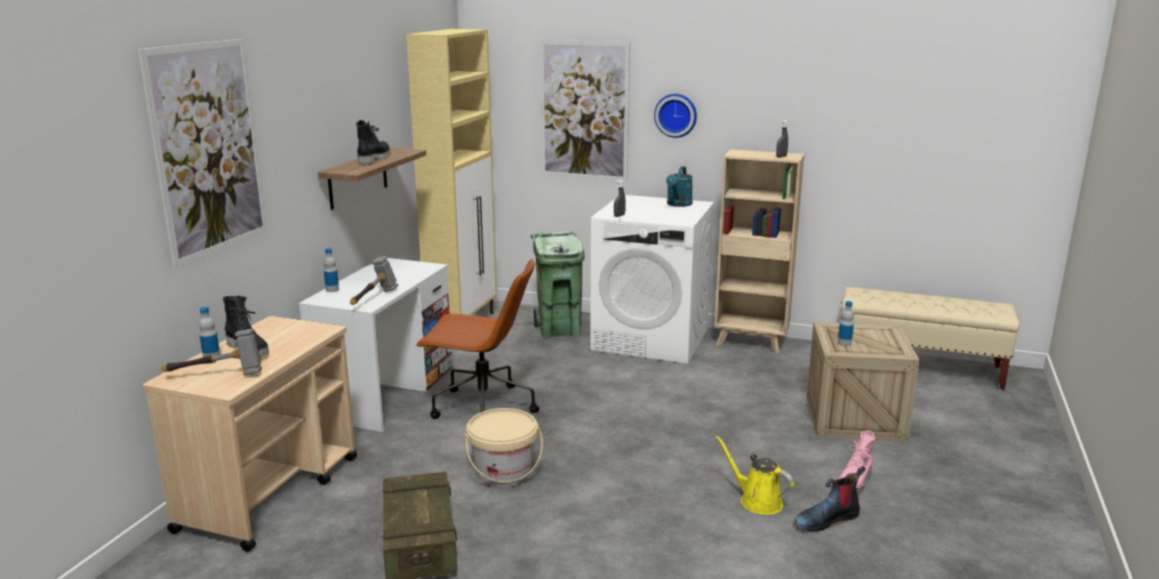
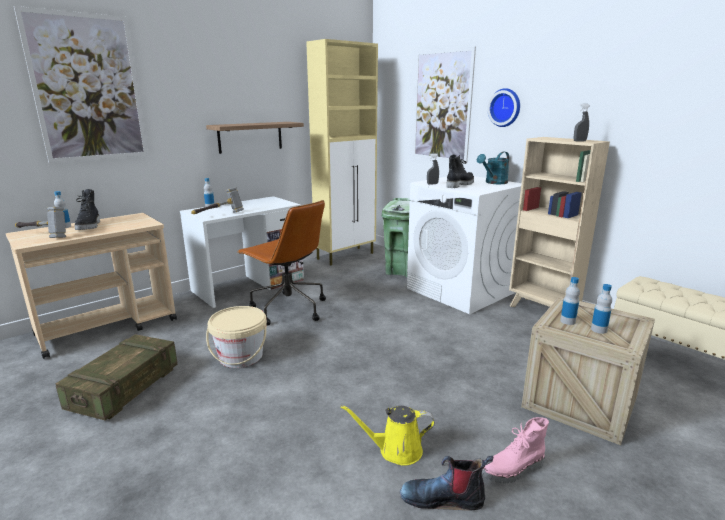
camera: 30 degrees right, 0 degrees up
(373, 159) = (256, 123): black boot -> black boot (459, 185)
(757, 501) = (396, 450): yellow watering can -> yellow watering can turned 75 degrees counterclockwise
(872, 345) = (598, 330): none -> bottle

